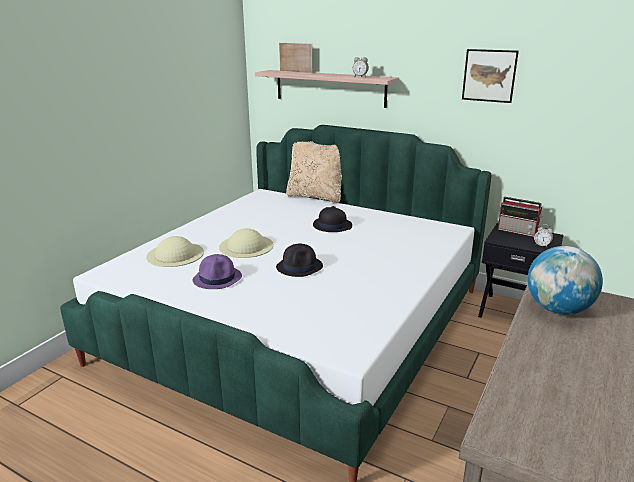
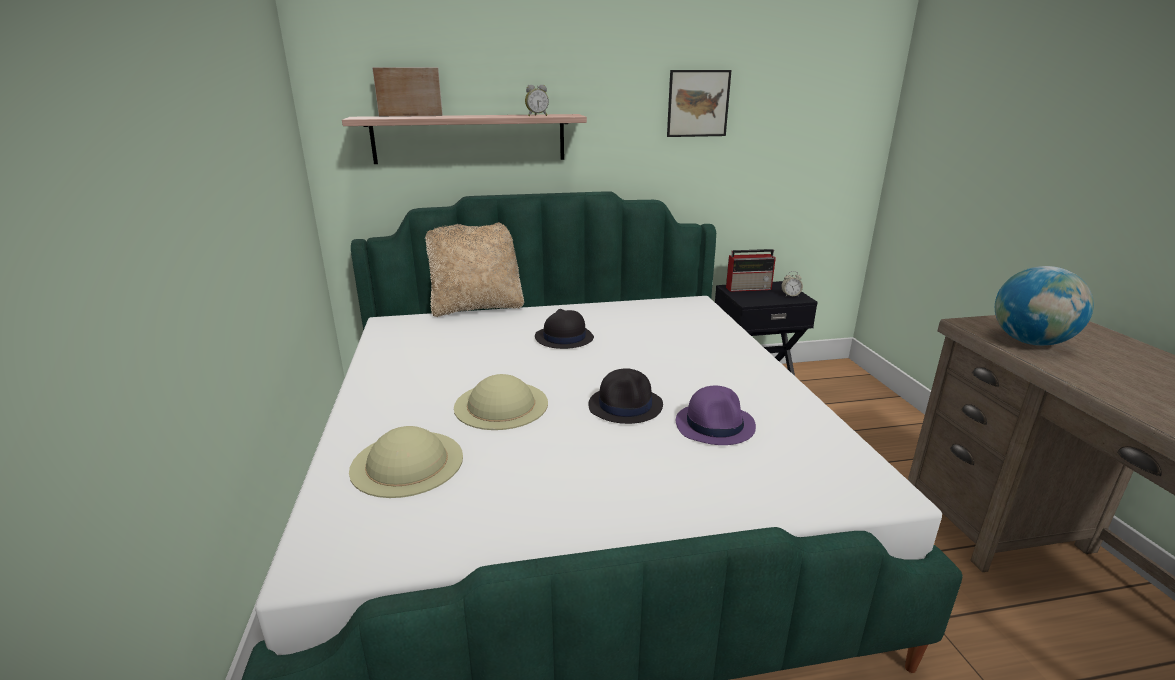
camera: 40 degrees left, 0 degrees up
(218, 278) = (549, 471): purple hat -> purple hat (715, 425)

